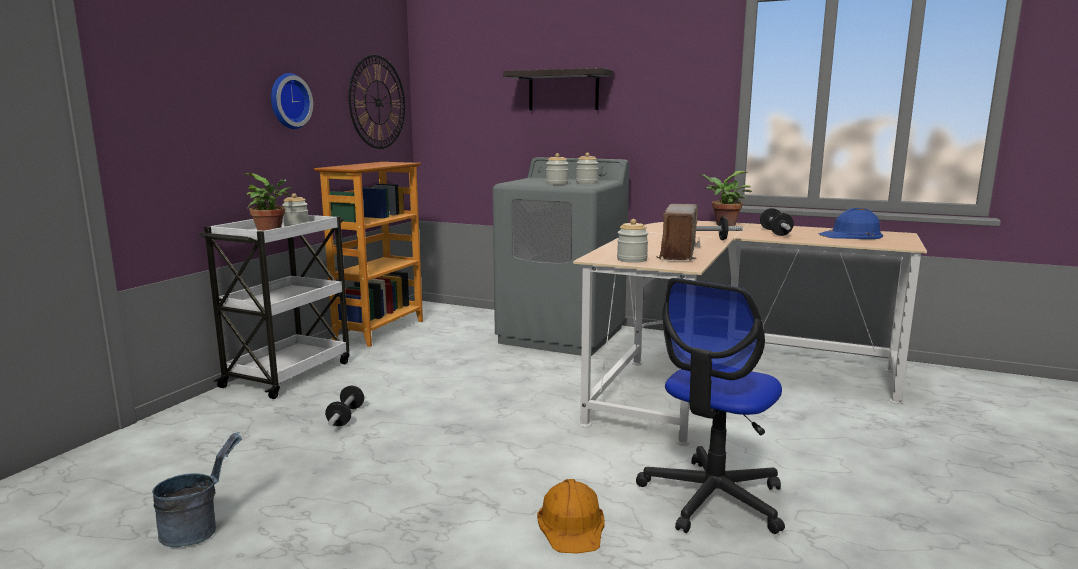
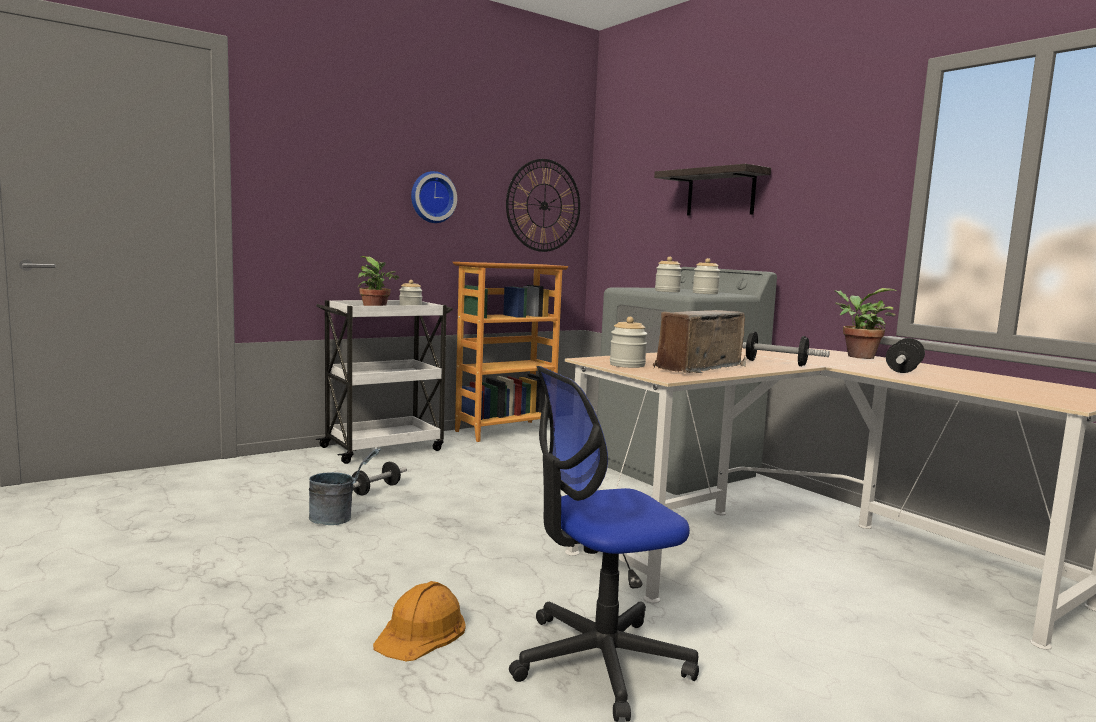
camera: 30 degrees right, 5 degrees down
(199, 529) = (163, 537): grey bucket -> grey bucket (339, 518)
(851, 235) = (1016, 385): blue hard hat -> none

